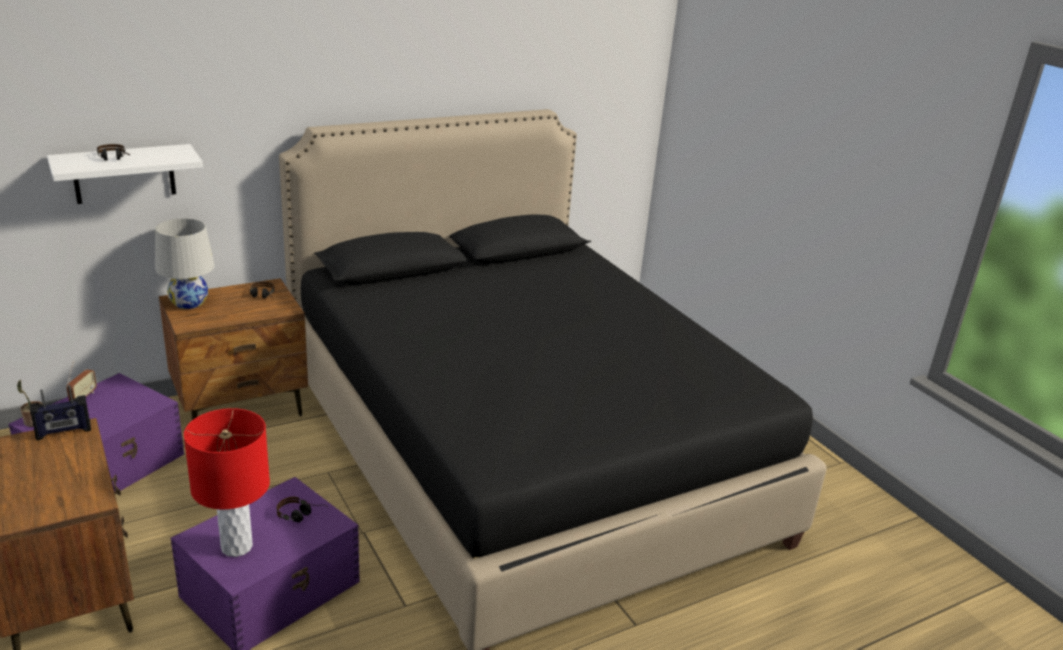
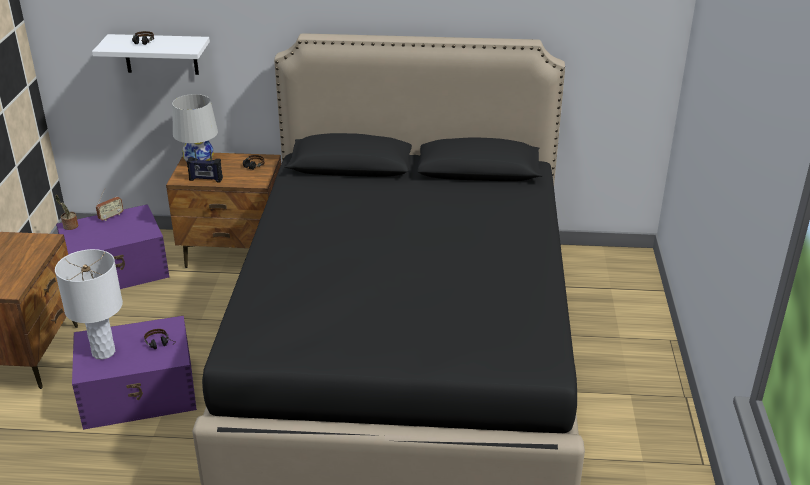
camera: 35 degrees right, 5 degrees up
(63, 432) = (37, 239): radio -> radio (205, 179)
(236, 546) = (104, 352): red table lamp -> white table lamp

